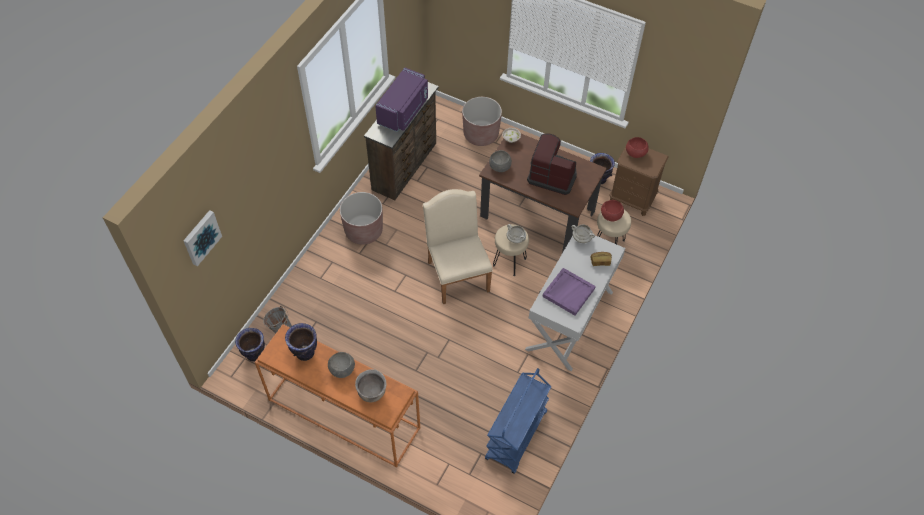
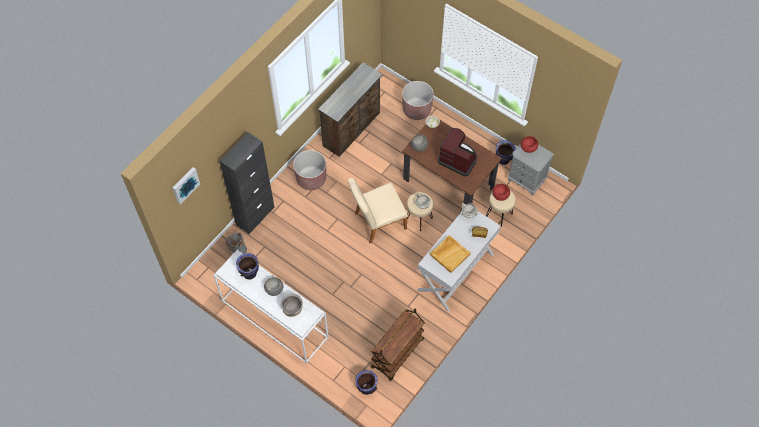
camera: 10 degrees right, 5 degrees up
(254, 354) = (216, 265): vase -> vase (366, 388)
(298, 285) = (255, 216): none -> black cabinet
(342, 414) = (273, 319): orange console table -> white console table
(404, 111) = (352, 92): purple microwave -> none
(457, 272) = (377, 222): beige chair -> beige chair turned 105 degrees counterclockwise
(516, 436) = (397, 354): blue cart -> brown cart
(568, 292) = (450, 254): purple tray -> beige tray
(632, 199) = (526, 180): brown nightstand -> grey nightstand

